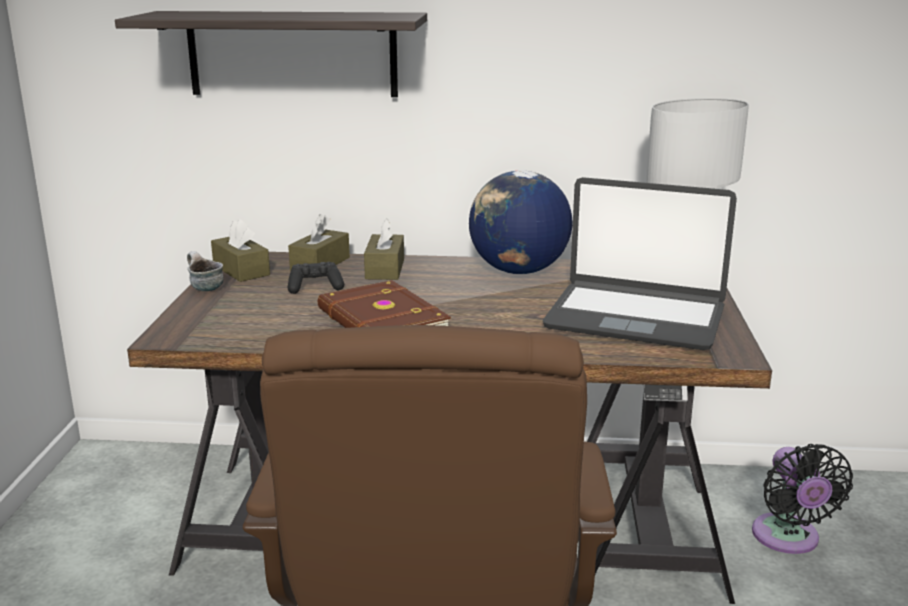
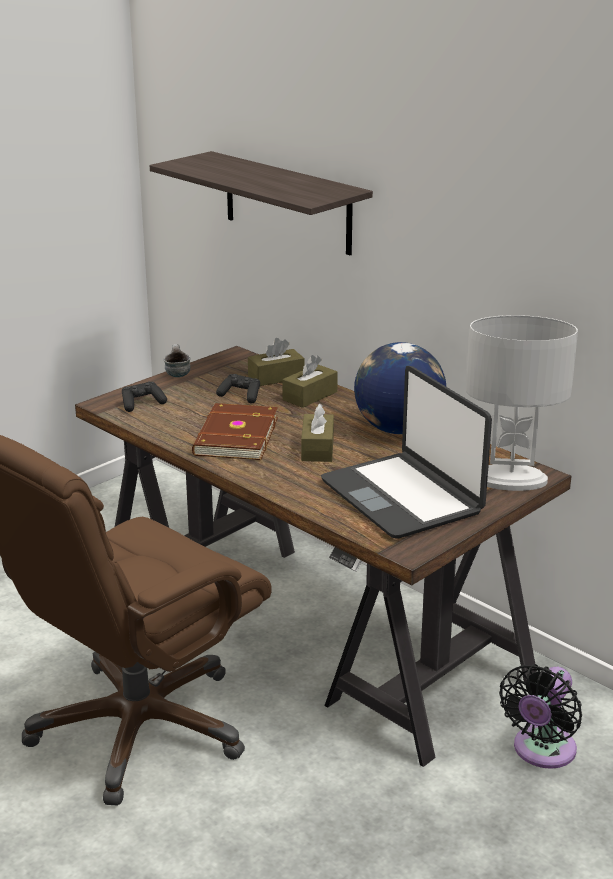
camera: 40 degrees right, 5 degrees up
(216, 324) = (142, 404): none -> black game controller
(241, 270) = (220, 366): brown tissue box -> brown tissue box (317, 448)

